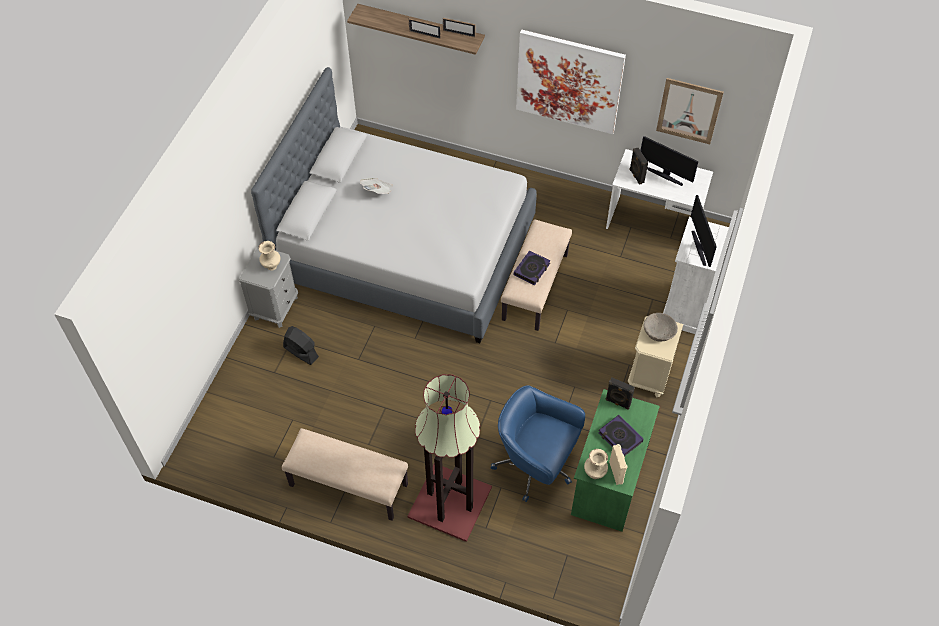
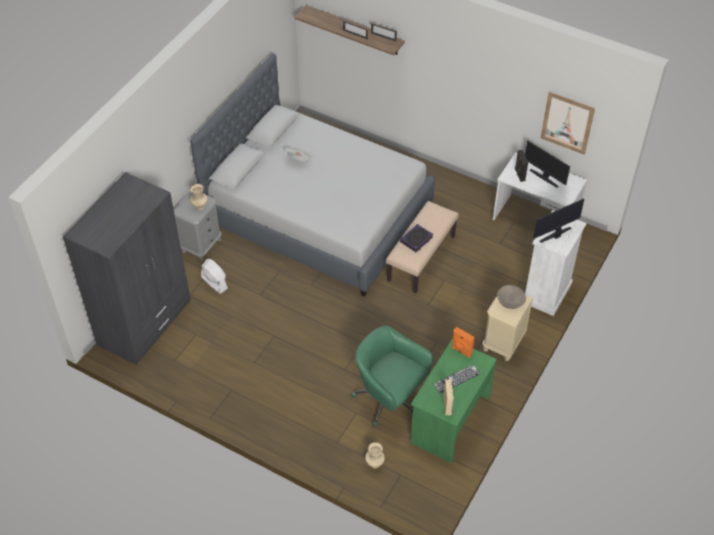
camera: 10 degrees right, 5 degrees down
(229, 415) = (145, 323): none -> grey wardrobe
(301, 352) = (214, 282): black fan -> white fan
(348, 485) = (230, 392): beige bench -> none
(448, 502) = (310, 418): floor lamp -> none
(535, 465) = (389, 400): blue office chair -> green office chair
(569, 81) = (470, 87): picture -> none
(594, 473) = (428, 403): beige vase -> beige vase (374, 463)
(617, 403) = (461, 351): black speaker -> orange speaker
(620, 437) = (457, 379): book -> keyboard
(700, 248) = (556, 235): monitor -> monitor turned 60 degrees clockwise

